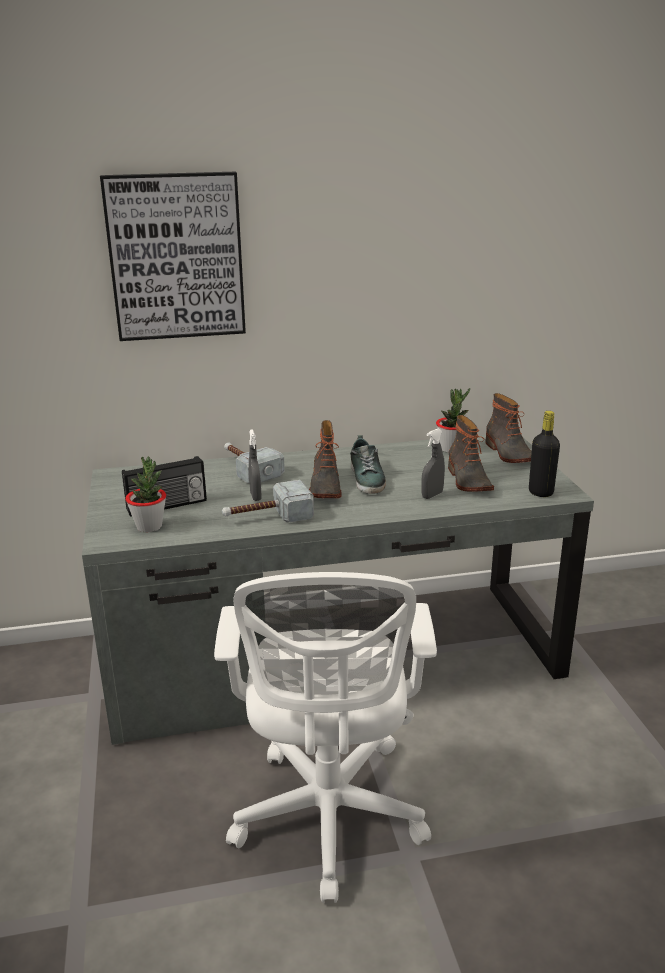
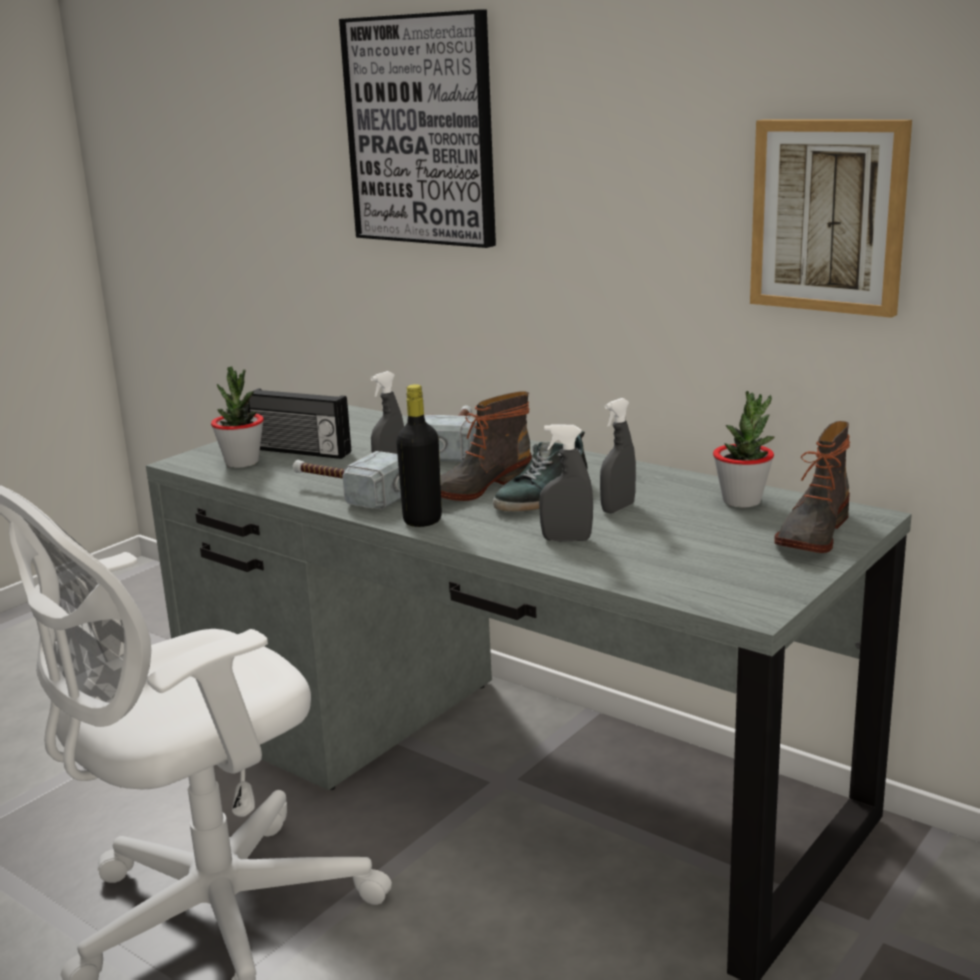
camera: 50 degrees right, 5 degrees down
(414, 472) = (618, 508): none -> grey spray bottle
(467, 480) = (658, 541): boot -> none
(470, 287) = (829, 216): none -> picture
(540, 492) = (718, 593): black bottle -> black bottle (422, 520)

